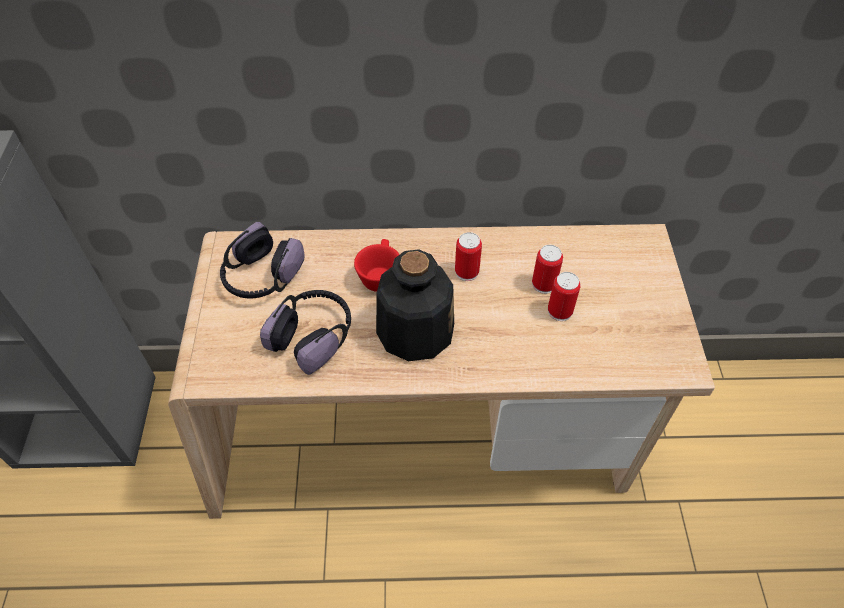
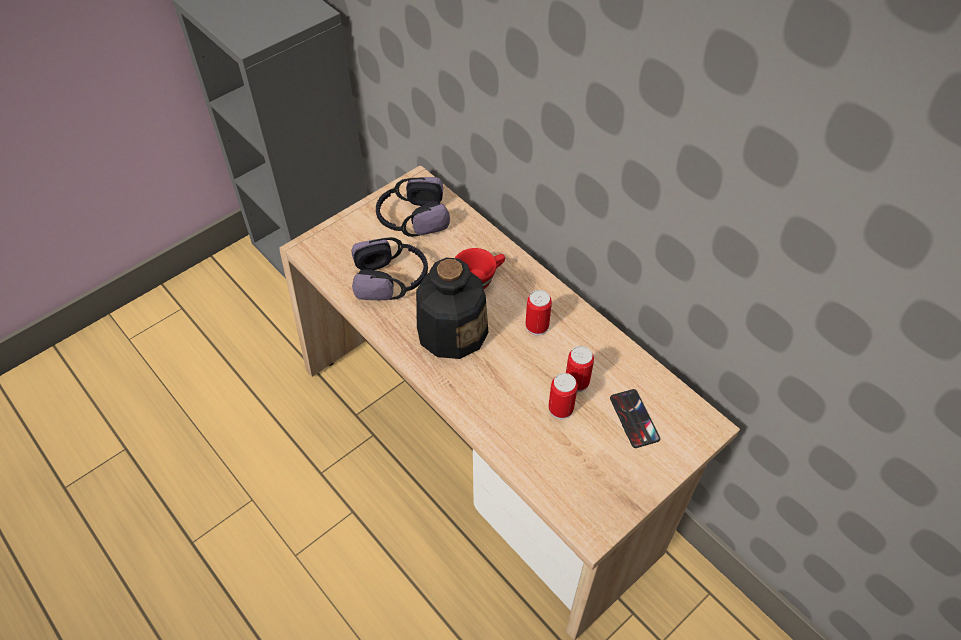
camera: 50 degrees right, 0 degrees up
(607, 274) = (634, 418): none -> phone

